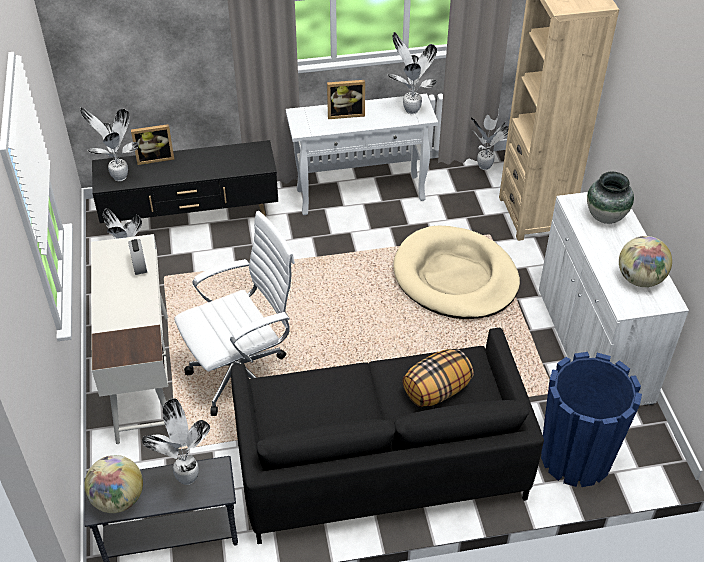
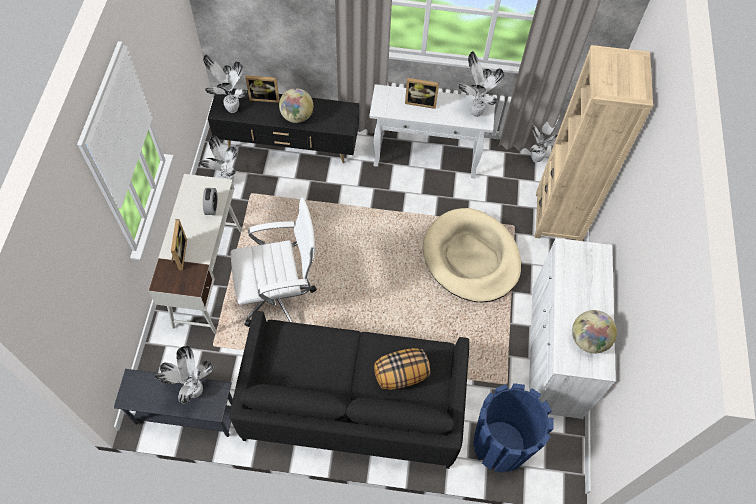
camera: 15 degrees right, 15 degrees up
(116, 323) = (178, 254): none -> picture frame
(118, 499) = (142, 394): globe -> globe (297, 116)
(605, 216) = (586, 270): vase -> none

